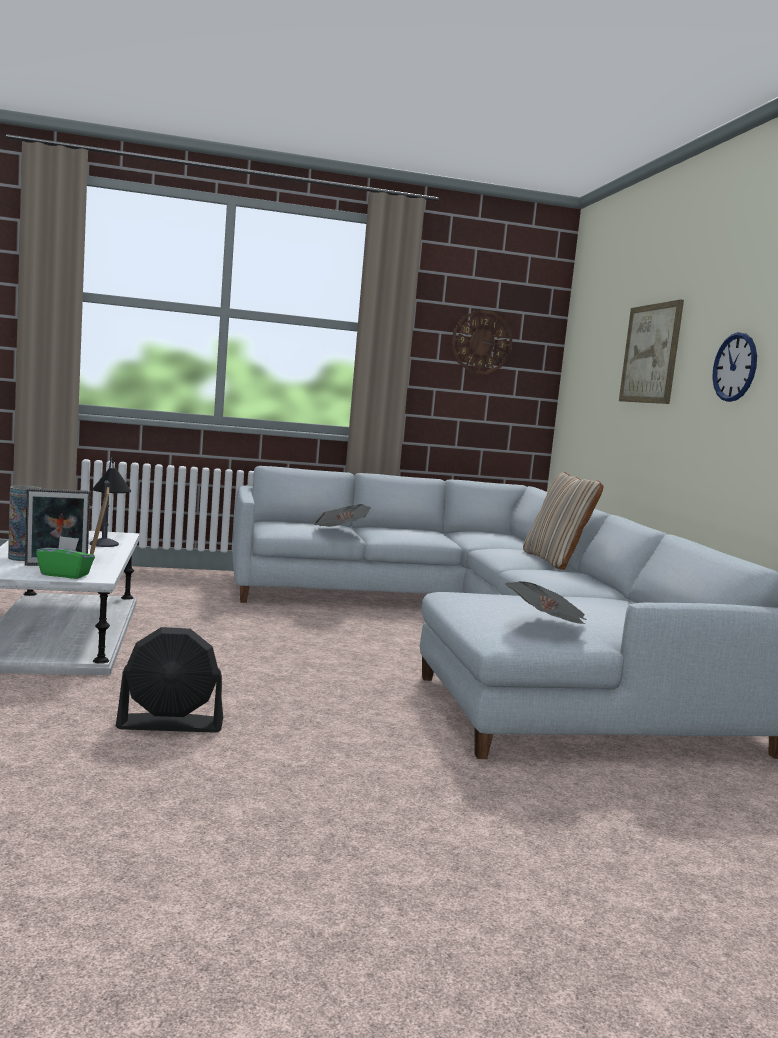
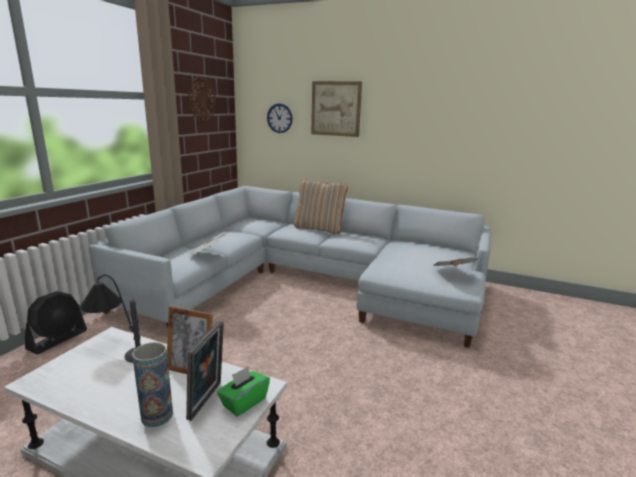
camera: 55 degrees left, 10 degrees up
(171, 724) = (396, 440): black fan -> black fan (58, 339)
(735, 367) = (412, 120): wall clock -> wall clock (279, 118)

